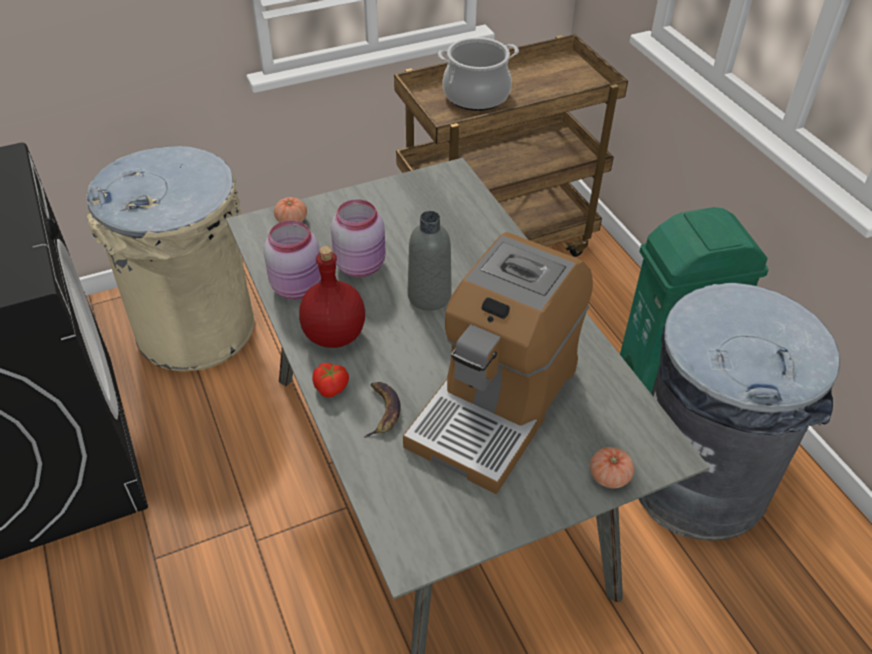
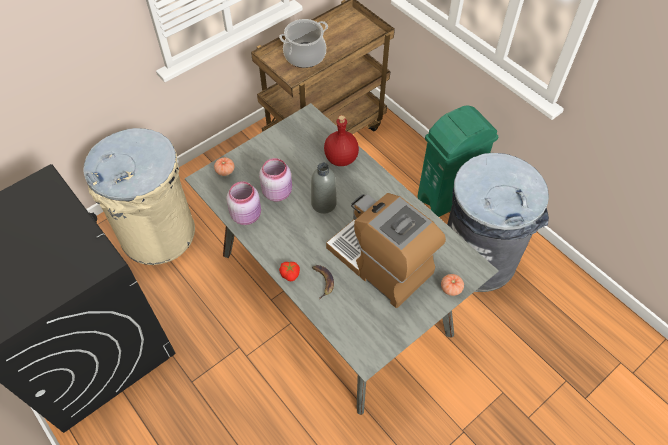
camera: 15 degrees left, 10 degrees up
(335, 334) = (280, 241): red bottle -> red bottle (341, 158)
(495, 404) = (381, 262): coffee machine -> coffee machine turned 120 degrees clockwise

